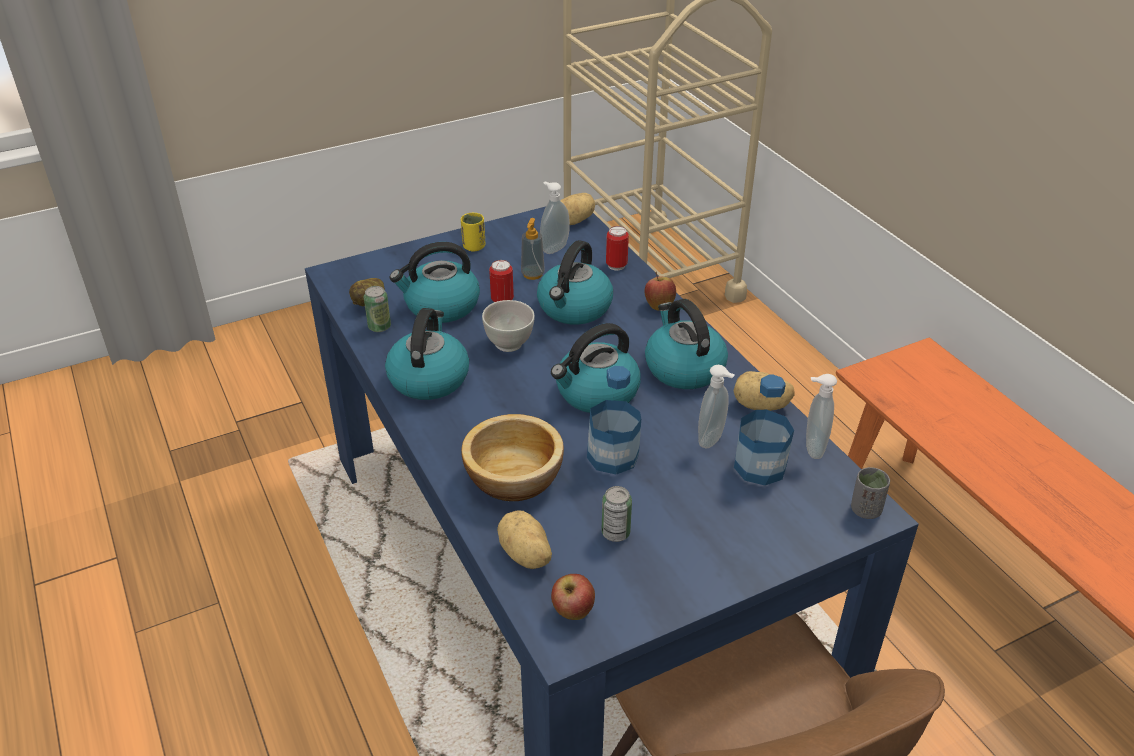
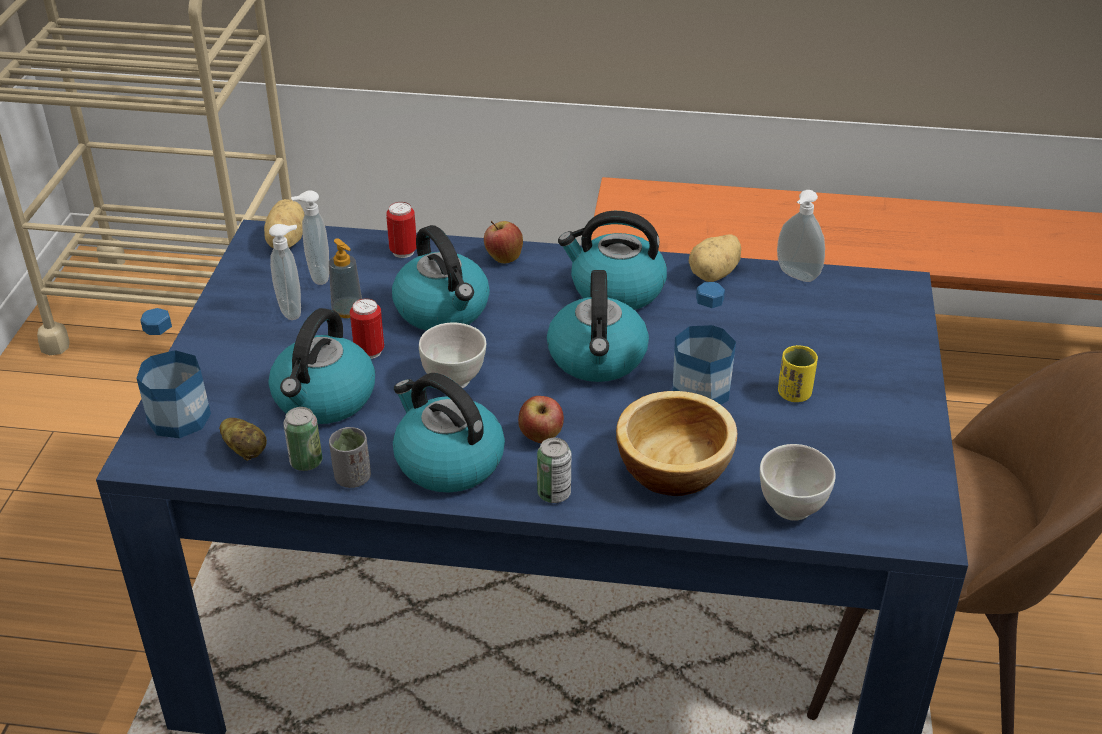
camera: 55 degrees left, 0 degrees up
(474, 247) = (238, 328): yellow cup -> yellow cup (794, 394)
(524, 555) = (791, 508): potato -> white bowl
(573, 612) = (890, 509): apple -> apple (541, 437)
(615, 533) = (808, 437): can -> can (554, 494)
(712, 440) = (734, 322): soap dispenser -> soap dispenser (293, 310)
(760, 466) = (794, 314): bottle -> bottle (179, 418)
(865, 510) = (894, 288): grey cup -> grey cup (352, 478)

